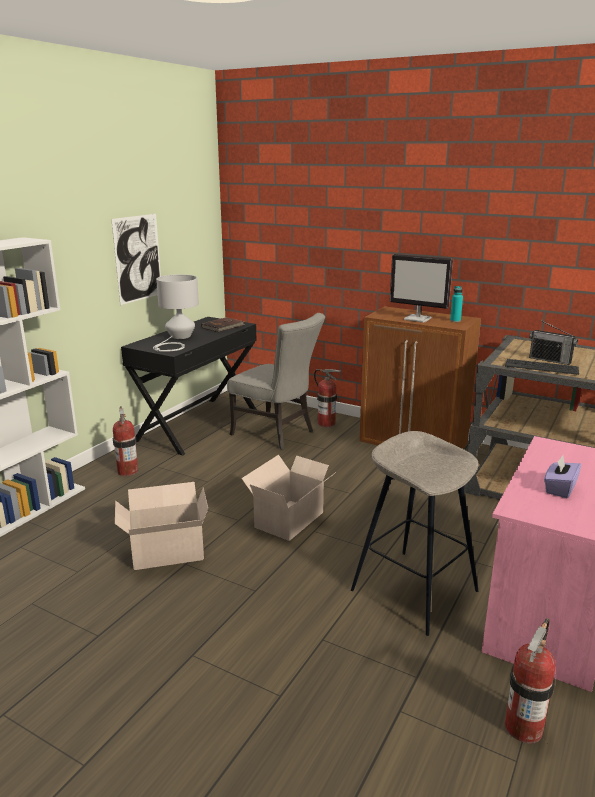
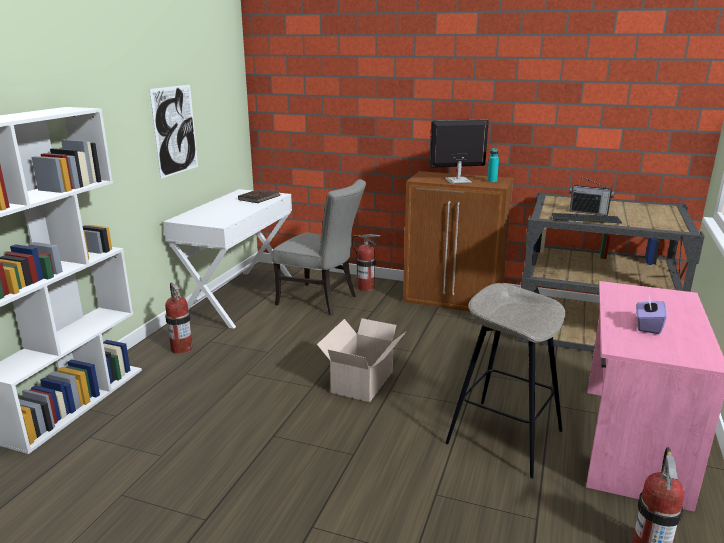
camera: 10 degrees left, 0 degrees up
(165, 551) = (248, 425): cardboard box -> none
(176, 340) = (218, 213): grey table lamp -> none
(197, 424) = (239, 297): black desk -> white desk
(418, 319) = (457, 181): monitor -> monitor turned 150 degrees clockwise

